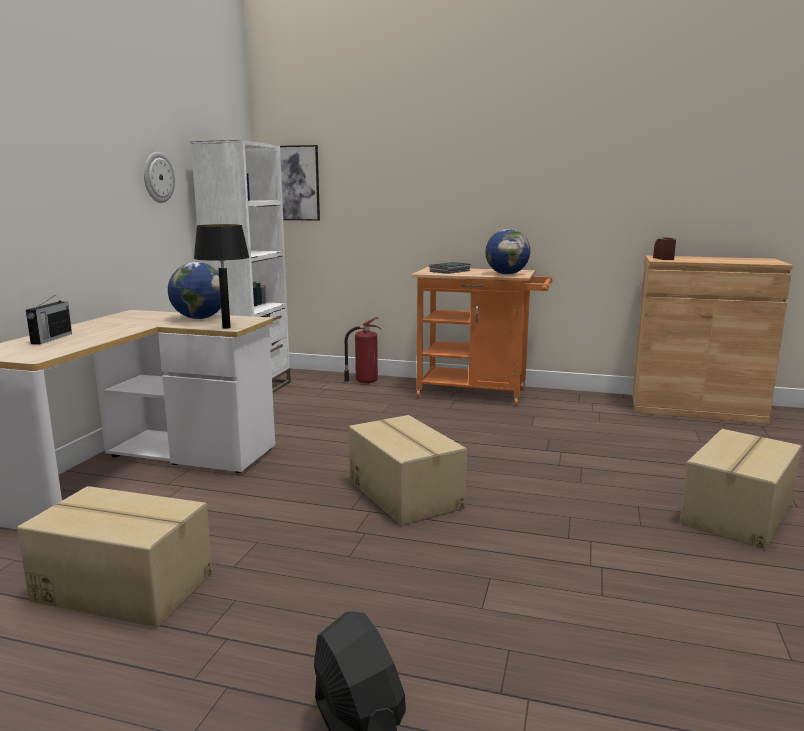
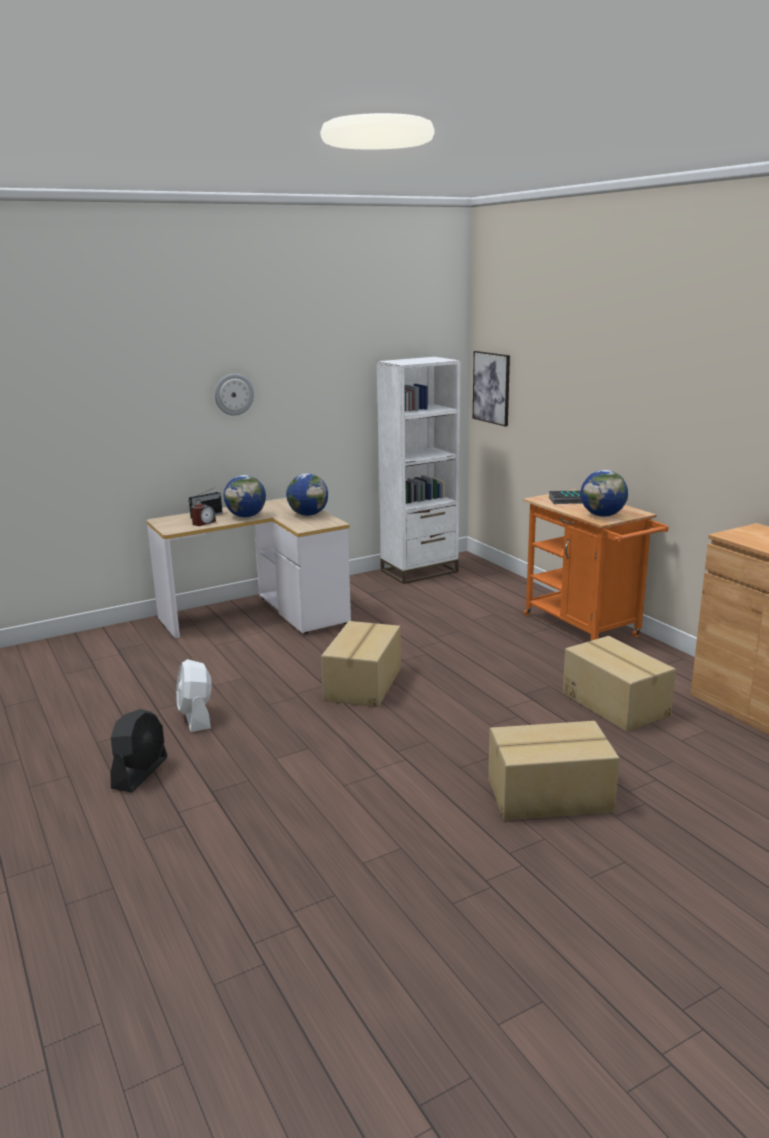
camera: 45 degrees right, 5 degrees up
(118, 330) = (246, 516): none -> globe
(124, 586) = (163, 674): cardboard box -> cardboard box (615, 704)
(158, 177) = (339, 394): wall clock -> wall clock (234, 394)
(226, 327) = (300, 528): black table lamp -> none
(286, 614) = (196, 717): none -> white fan
(364, 381) = (514, 587): fire extinguisher -> none
(664, 258) = (742, 533): alarm clock -> alarm clock (203, 523)

